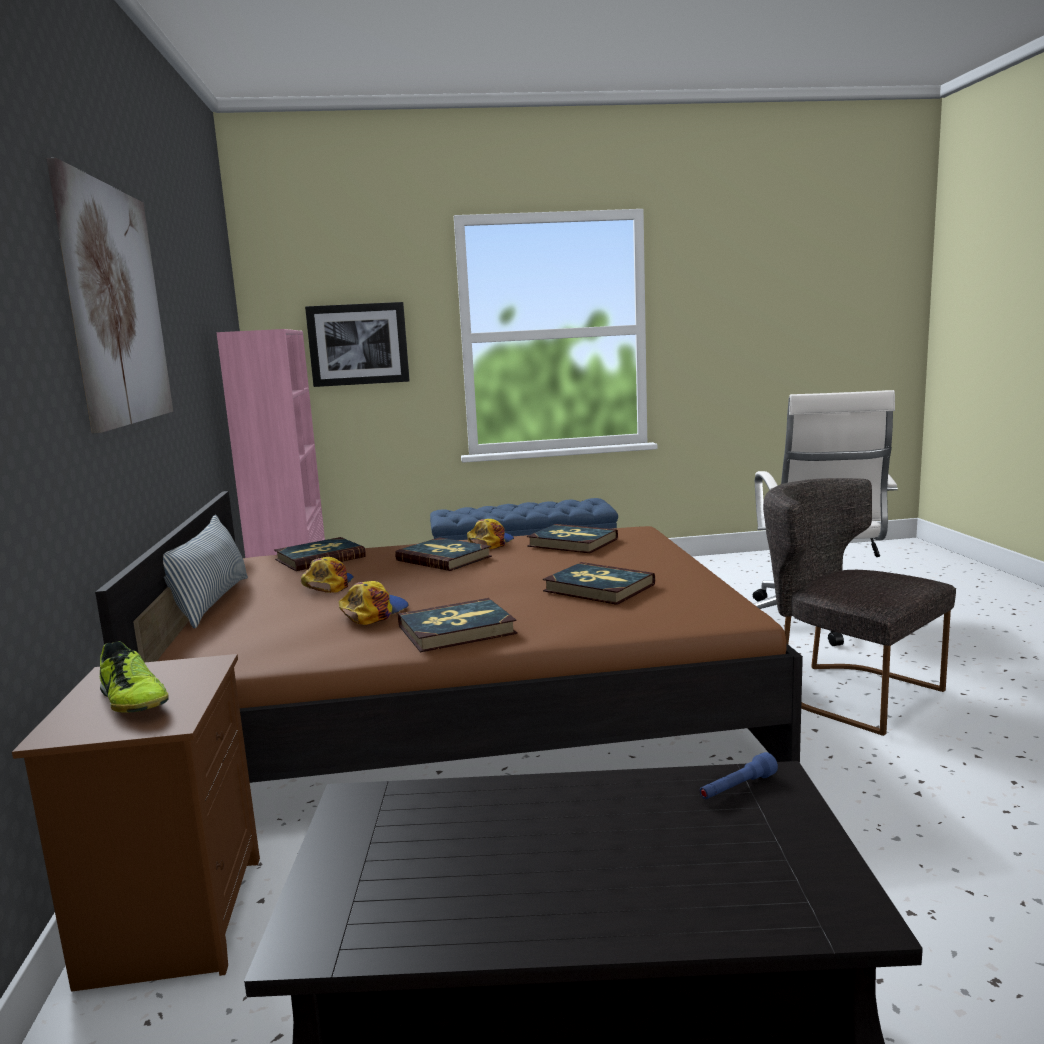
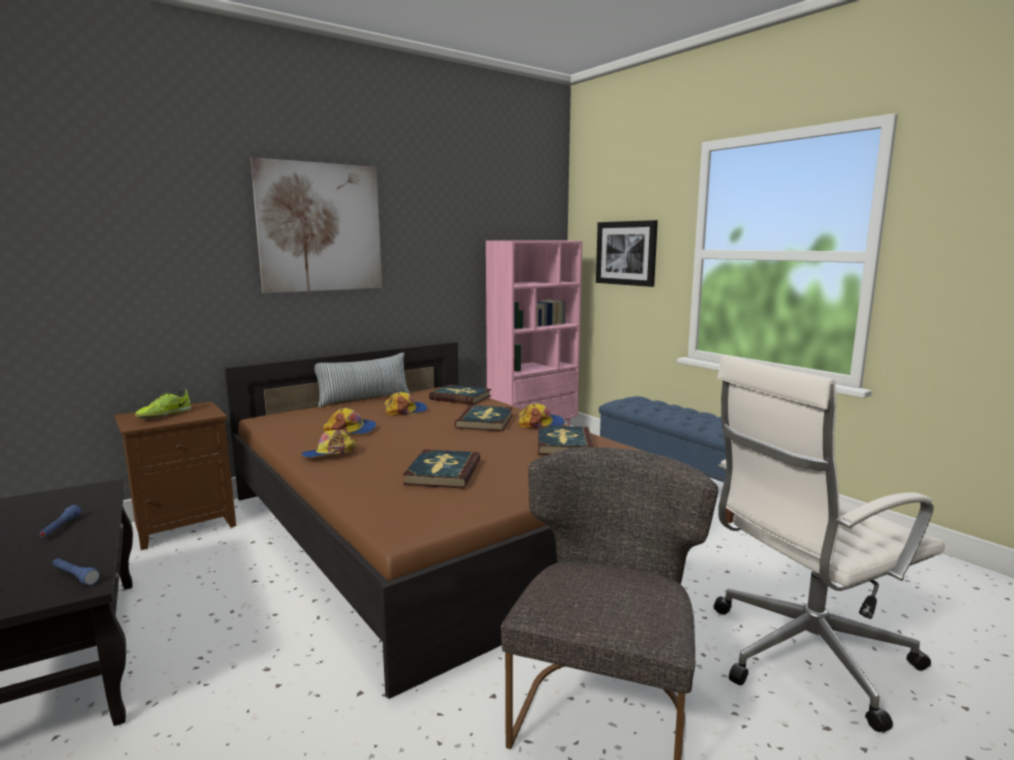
camera: 60 degrees right, 0 degrees up
(457, 630) = (330, 454): book -> cap
(532, 820) = (60, 528): none -> blue flashlight

